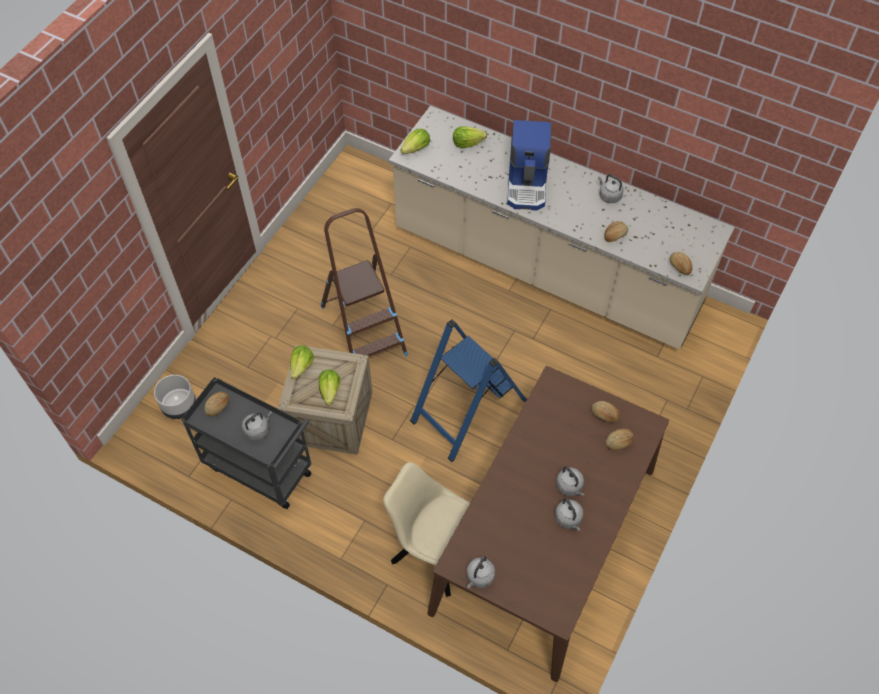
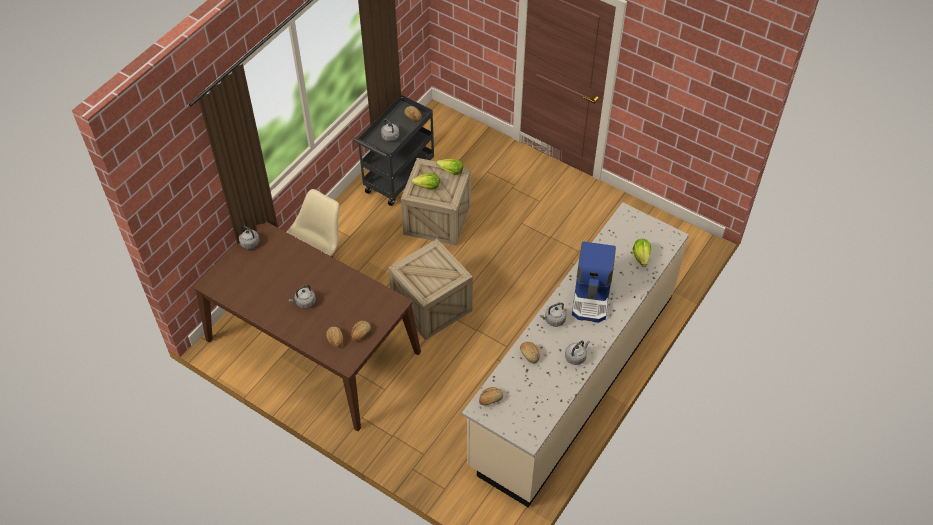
camera: 95 degrees right, 5 degrees down
(179, 405) = (458, 134): grey planter -> none
(364, 330) = (514, 242): brown step ladder -> none
(416, 149) = (634, 221): lettuce -> none
(467, 410) = (431, 306): blue step ladder -> crate
(528, 184) = (592, 296): coffee machine -> coffee machine turned 90 degrees counterclockwise
(568, 519) = (279, 298): grey kettle -> grey kettle (553, 320)

